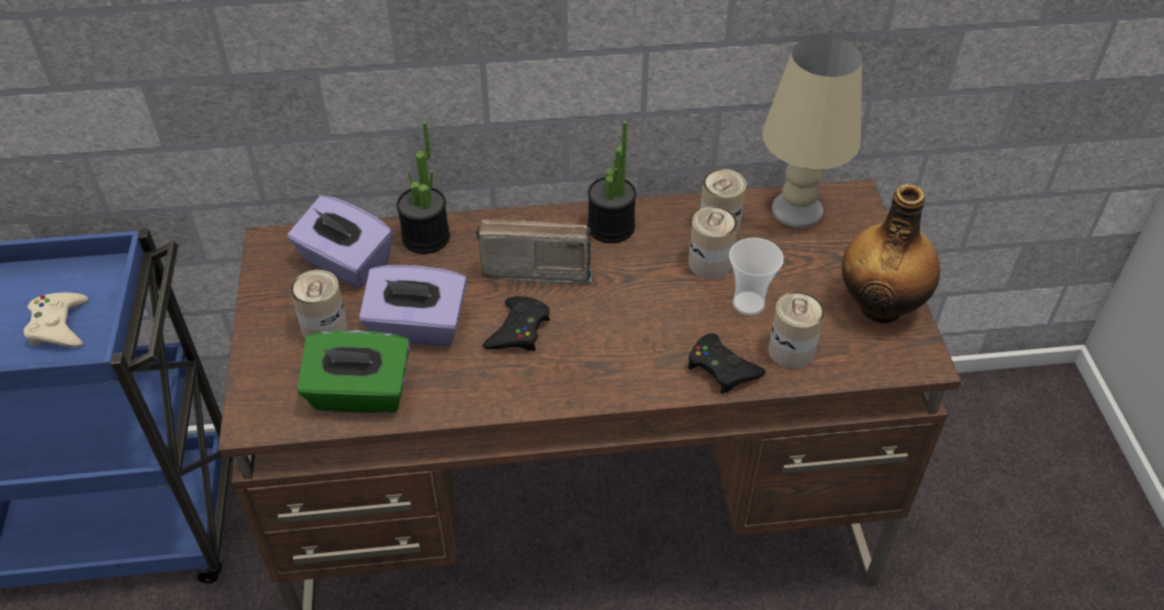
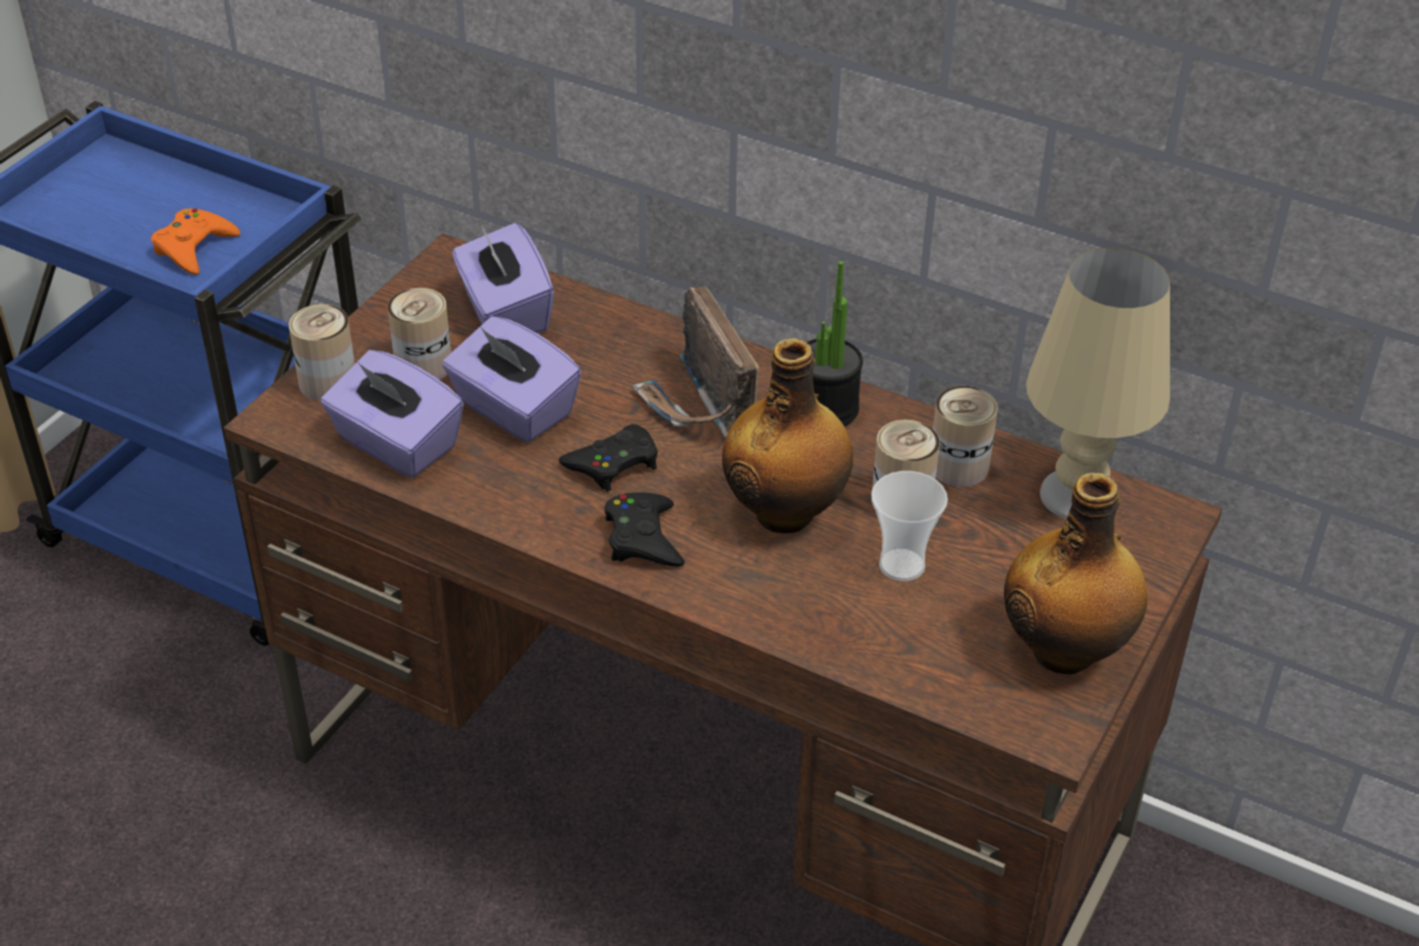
camera: 35 degrees right, 5 degrees down
(59, 326) = (194, 248): beige game controller -> orange game controller
(360, 394) = (396, 444): green tissue box -> purple tissue box
(426, 237) = (611, 325): potted plant -> none
(534, 265) = (698, 407): radio -> radio turned 150 degrees counterclockwise
(652, 305) = (786, 511): none -> bottle
(722, 368) = (796, 615): black game controller -> black game controller (643, 538)
(791, 351) = (898, 639): can -> can (328, 383)

